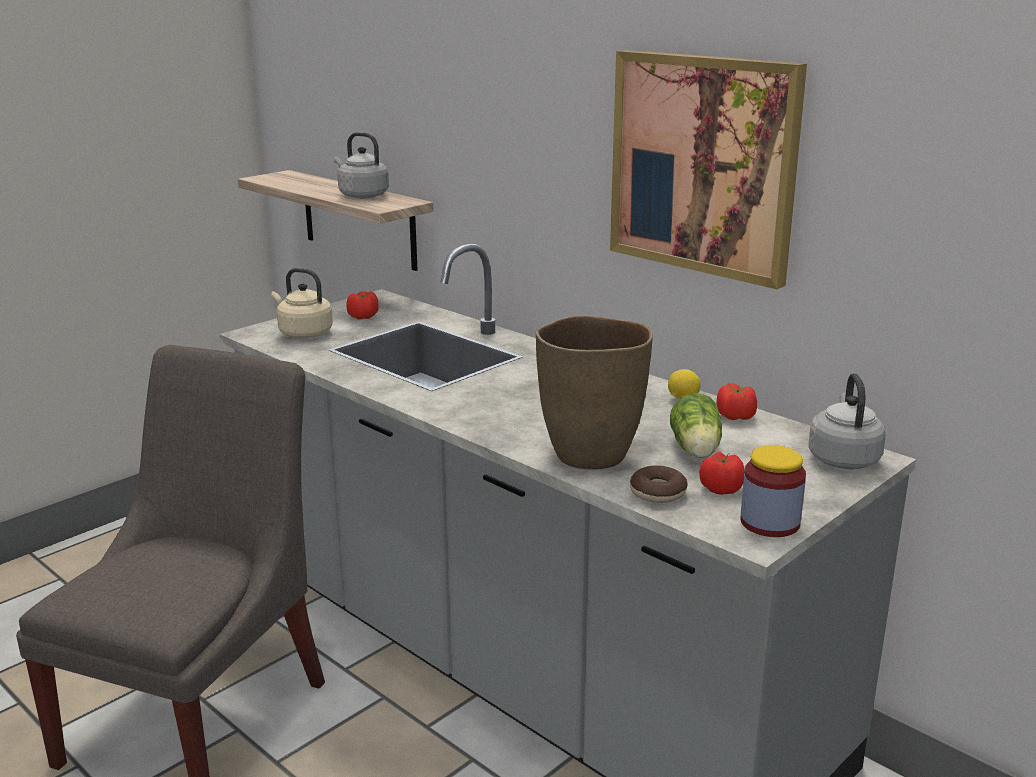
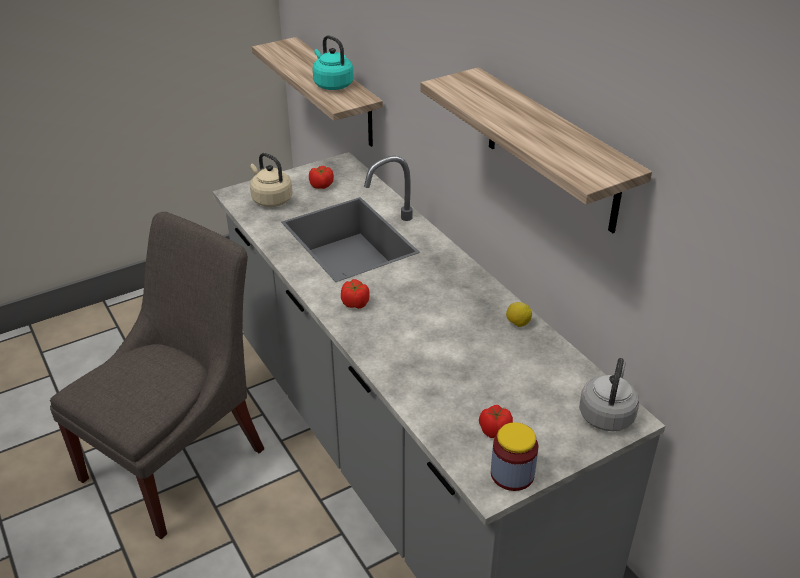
camera: 15 degrees right, 15 degrees up
(361, 195) = (332, 84): grey kettle -> turquoise kettle
(590, 455) = (417, 375): brown vase -> none
(658, 493) = (446, 426): donut -> none
(696, 450) = (498, 384): lettuce -> none
(703, 165) = (552, 150): picture -> shelf
(735, 416) = (548, 351): tomato -> tomato (355, 303)

